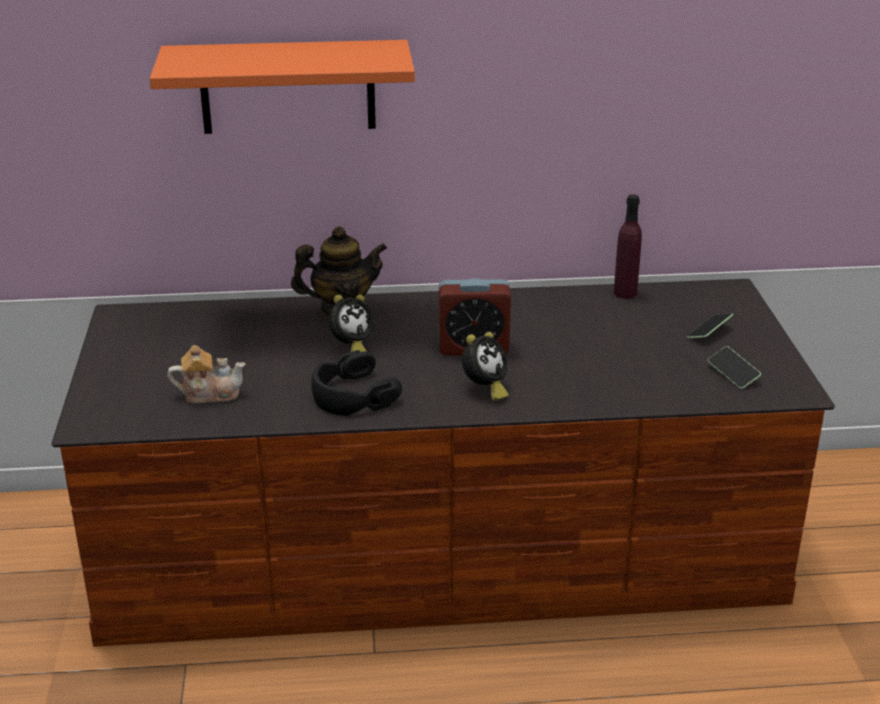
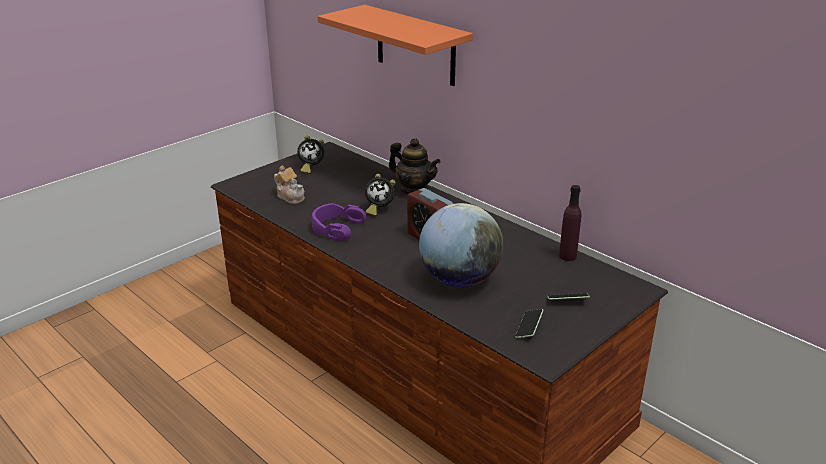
camera: 50 degrees right, 0 degrees up
(352, 395) = (336, 228): black headphones -> purple headphones
(484, 389) = (392, 258): alarm clock -> alarm clock (311, 168)
(589, 370) = (459, 280): none -> globe

